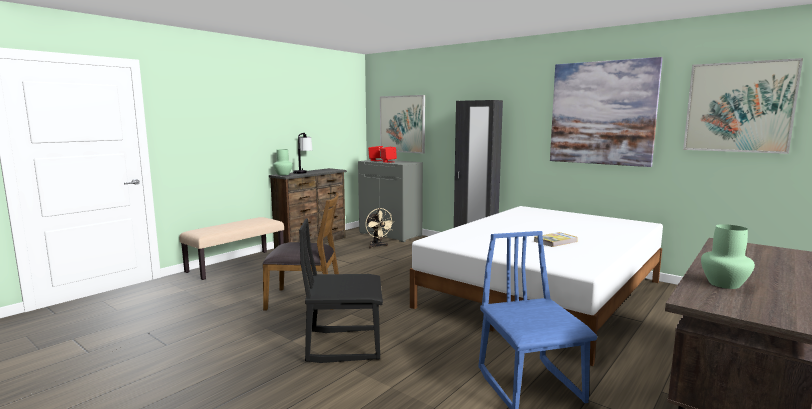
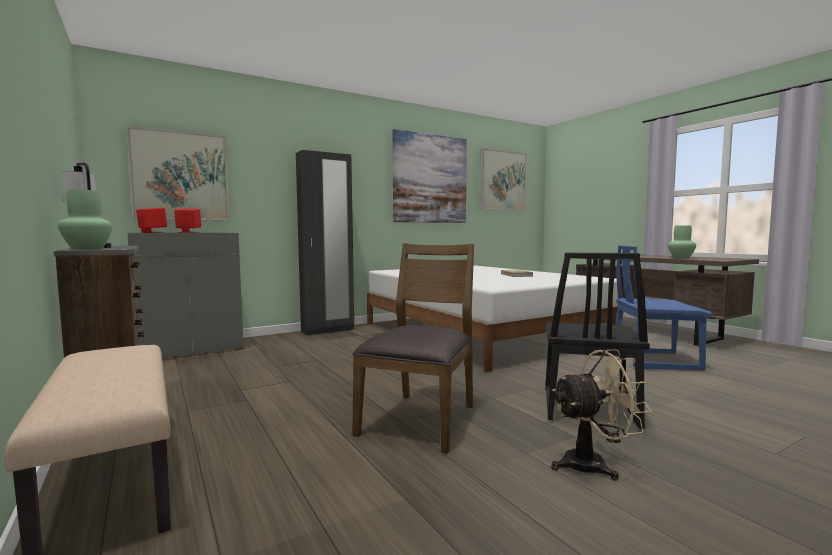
camera: 70 degrees left, 5 degrees down
(377, 246) = (235, 361): beige fan -> beige fan (594, 464)

